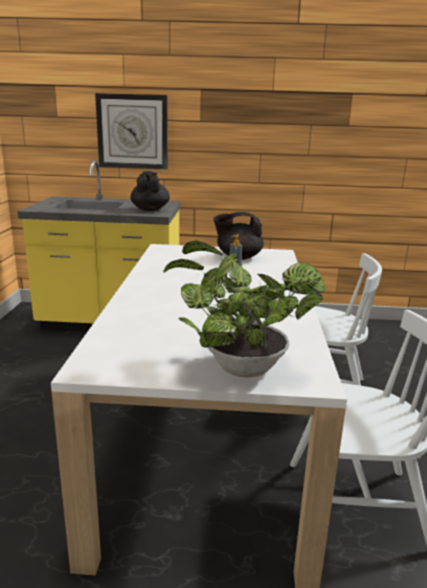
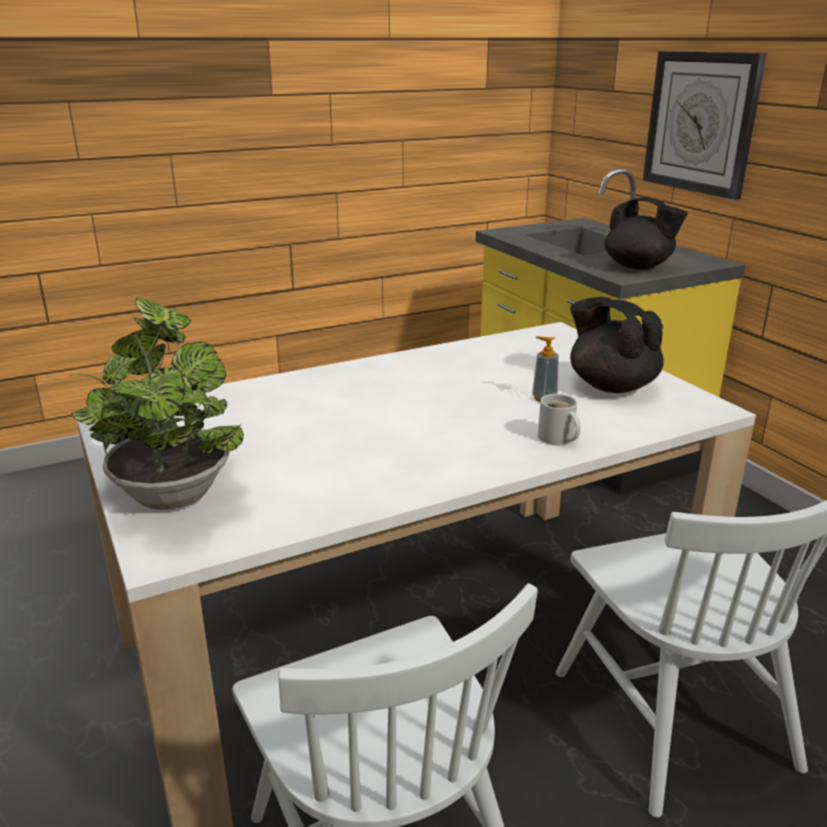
camera: 60 degrees right, 5 degrees up
(150, 209) = (638, 267): black teapot -> black teapot turned 75 degrees clockwise
(278, 278) = (557, 439): none -> white mug

